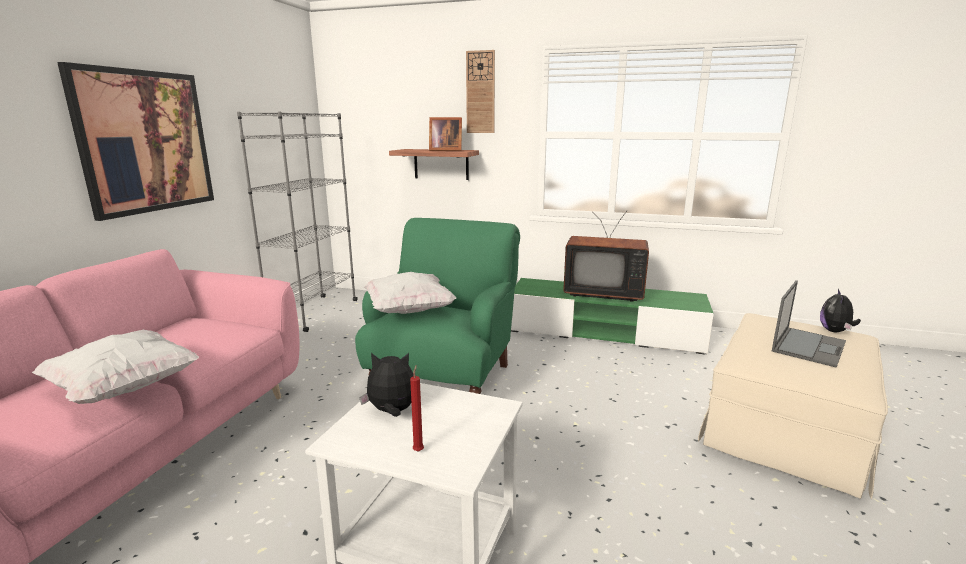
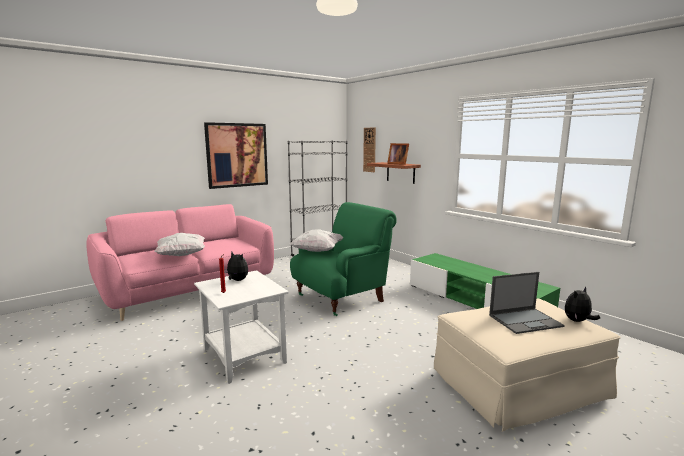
camera: 35 degrees right, 5 degrees down
(480, 92) = (423, 127): wall clock -> wall clock (369, 150)
(602, 293) = (475, 271): television -> none

